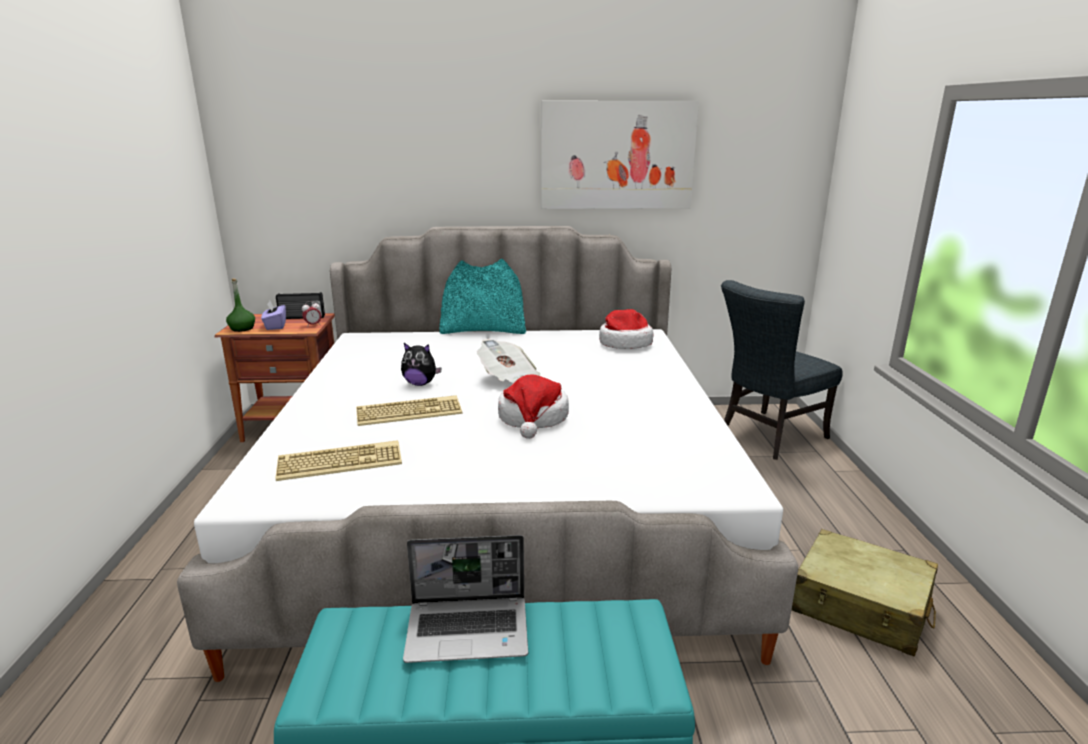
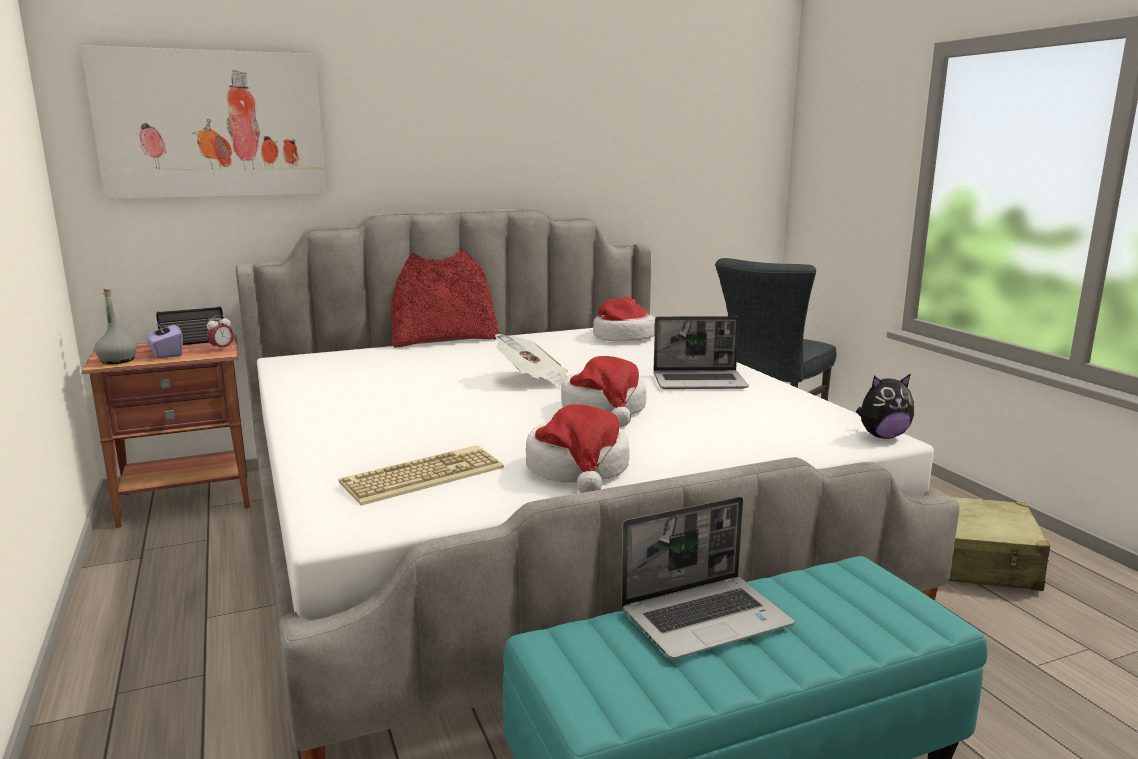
camera: 20 degrees left, 5 degrees down
(242, 328) = (118, 360): green bottle -> grey bottle
(410, 411) = (450, 420): keyboard -> none
(420, 383) = (430, 394): plush toy -> plush toy (882, 436)
(452, 476) = (578, 469): none -> hat
(484, 328) = (443, 338): turquoise pillow -> red pillow
(617, 155) = (581, 125): picture -> picture (212, 124)
(641, 400) = (700, 382): none -> laptop

